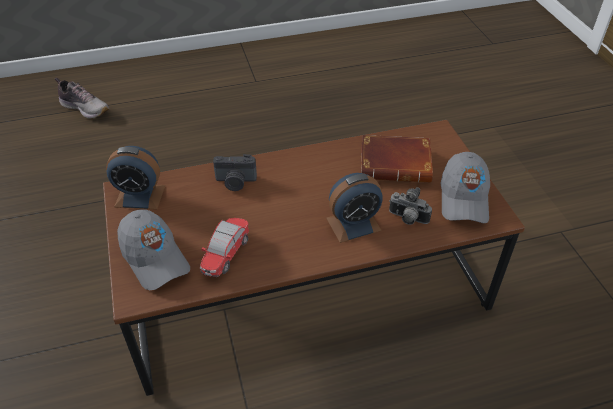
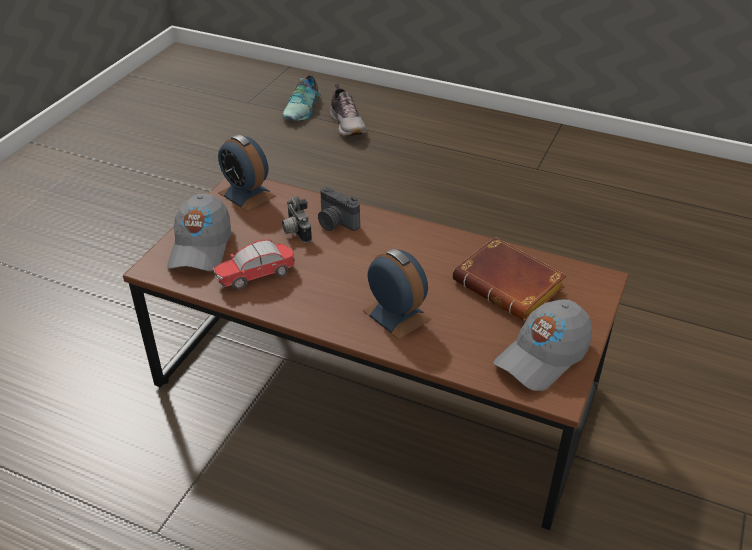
camera: 40 degrees right, 5 degrees down
(34, 111) = (303, 109): none -> shoe
(353, 224) = (396, 315): alarm clock -> alarm clock turned 150 degrees counterclockwise
(407, 219) = (455, 340): camera -> camera (295, 232)

